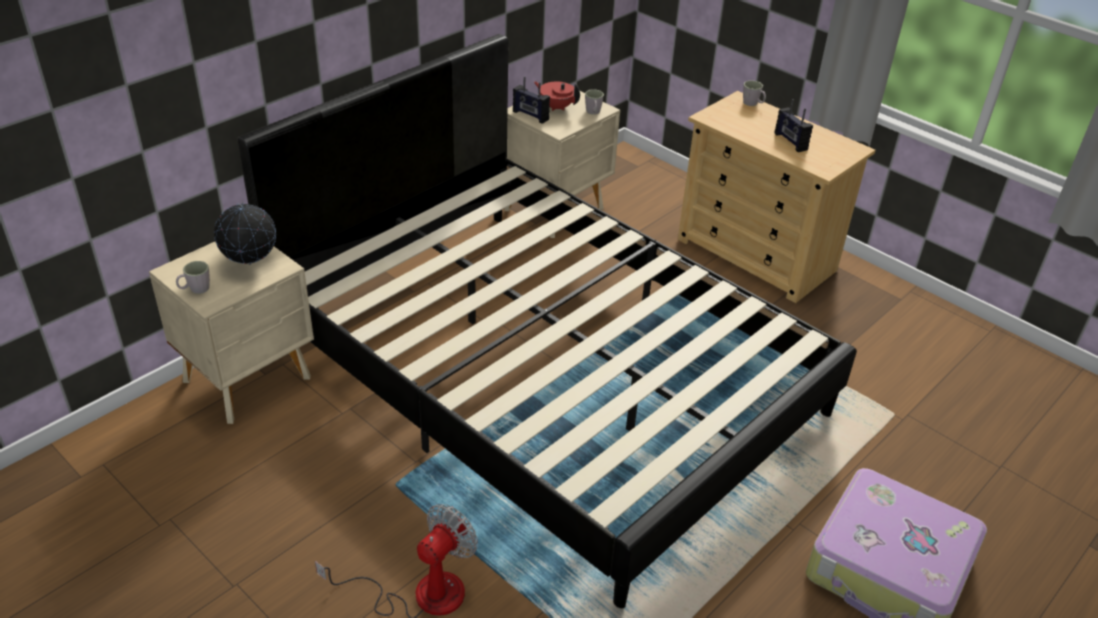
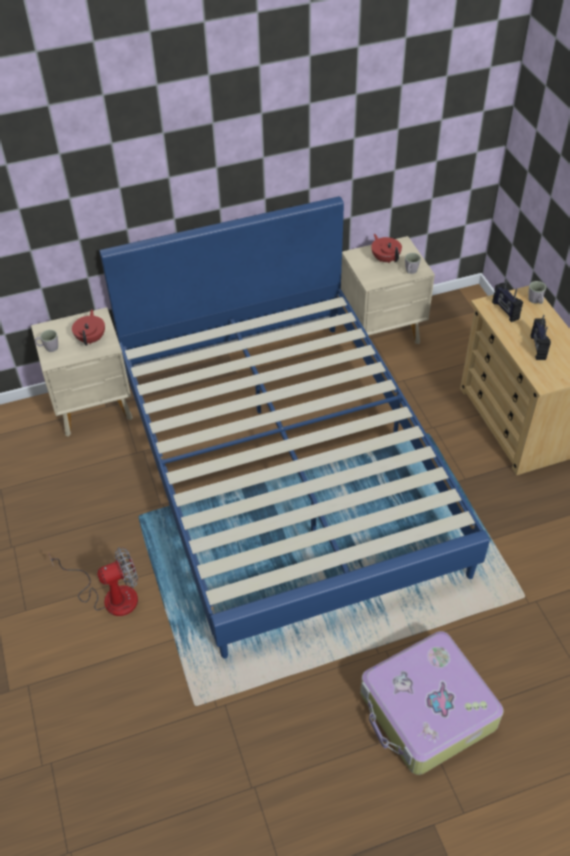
camera: 30 degrees right, 10 degrees up
(251, 264) = (91, 338): globe -> red teapot
(530, 115) = (359, 262): radio -> radio (505, 311)
(546, 371) = (286, 468): black bed -> blue bed

